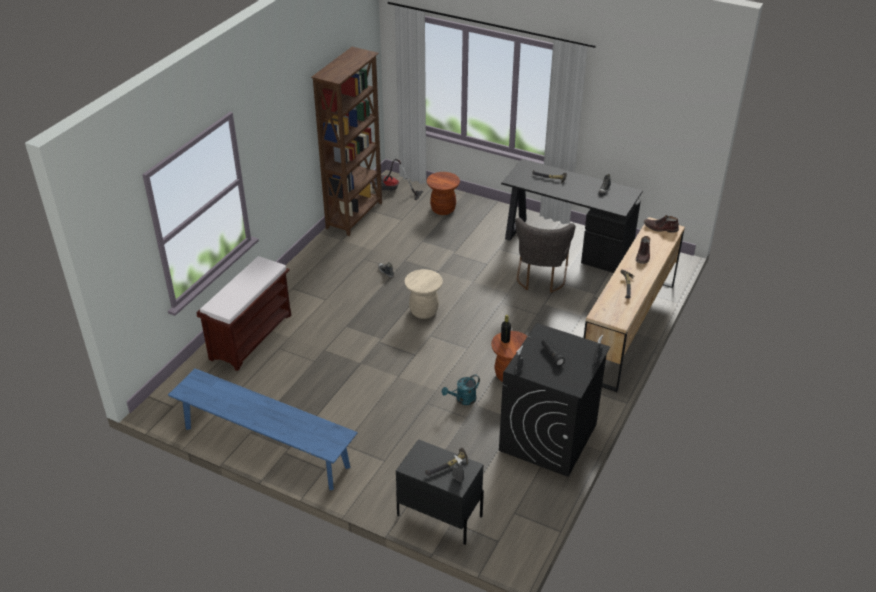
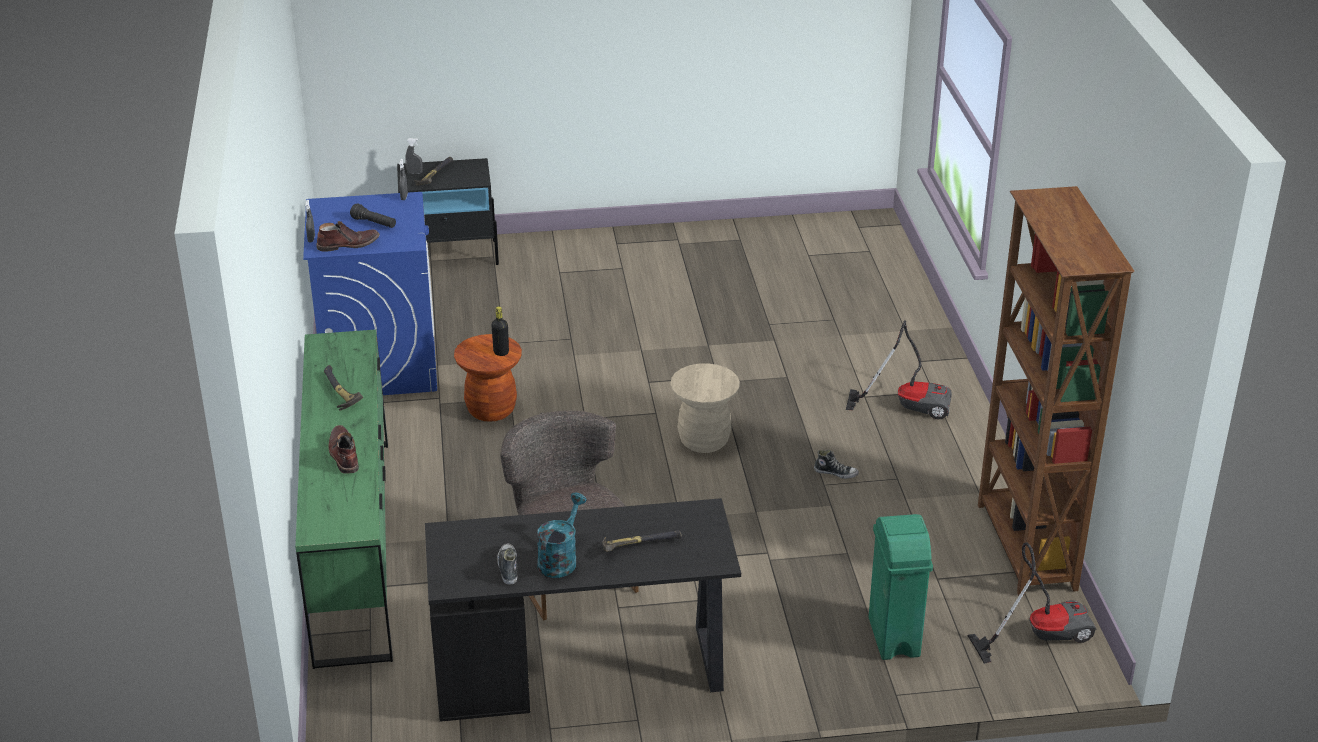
camera: 145 degrees right, 5 degrees down
(251, 336) = (889, 317): brown bench -> none
(266, 447) = (705, 236): blue bench -> none
(312, 287) = (908, 404): none -> vacuum cleaner
(443, 209) = (893, 638): brown stool -> green trash can
(463, 400) = (528, 358): turquoise watering can -> turquoise watering can (560, 559)
(548, 438) = (380, 362): black washing machine -> blue washing machine
(628, 329) = (354, 547): brown dresser -> green dresser
(660, 228) = (341, 522): brown boot -> brown boot (348, 244)

